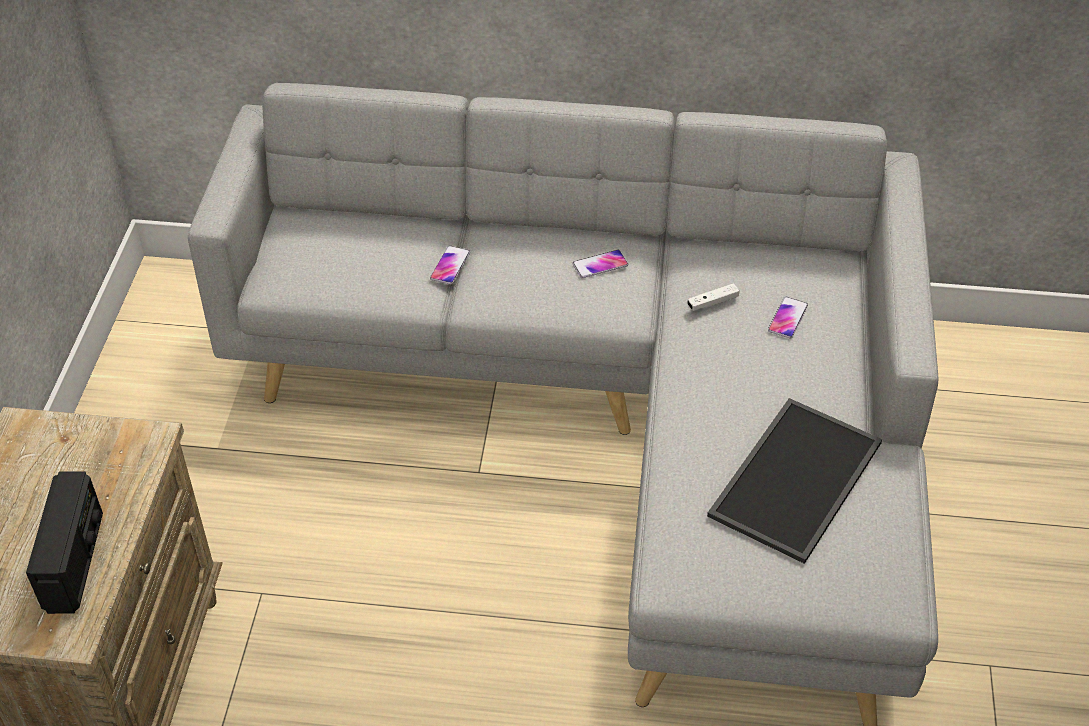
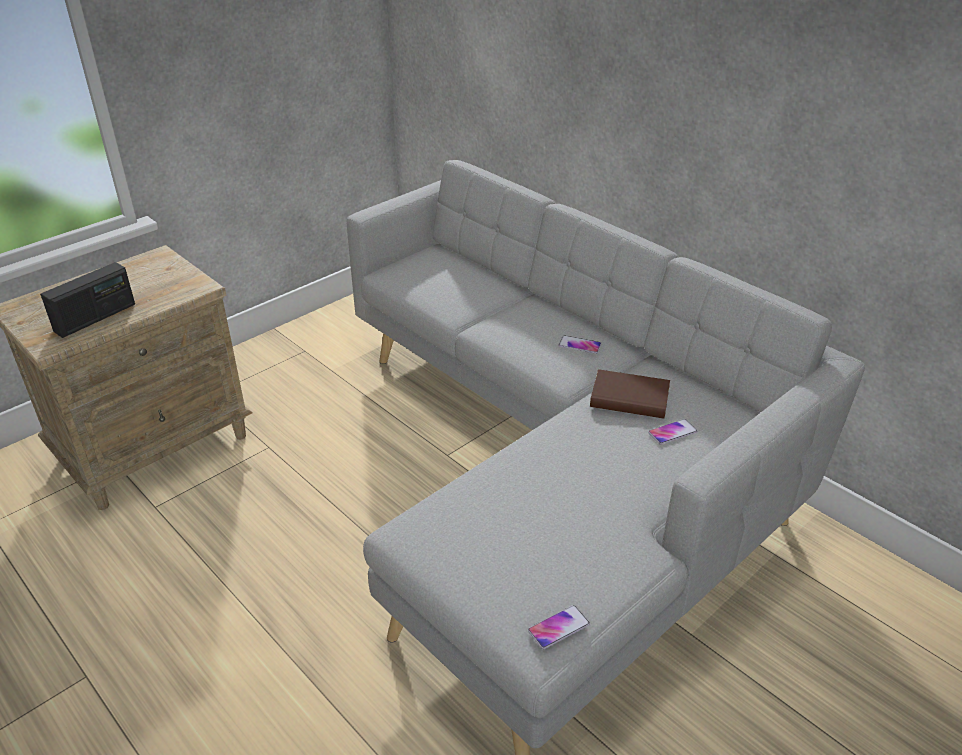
camera: 40 degrees right, 10 degrees down
(450, 266) = (490, 306): phone -> phone (558, 627)
(712, 302) = (629, 398): white game controller -> brown book
(797, 481) = (557, 527): tray -> none

